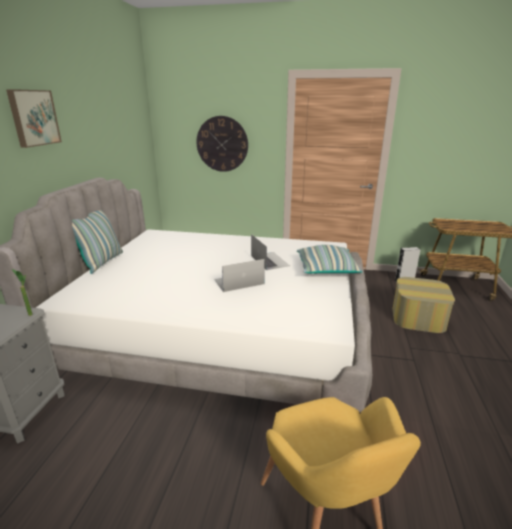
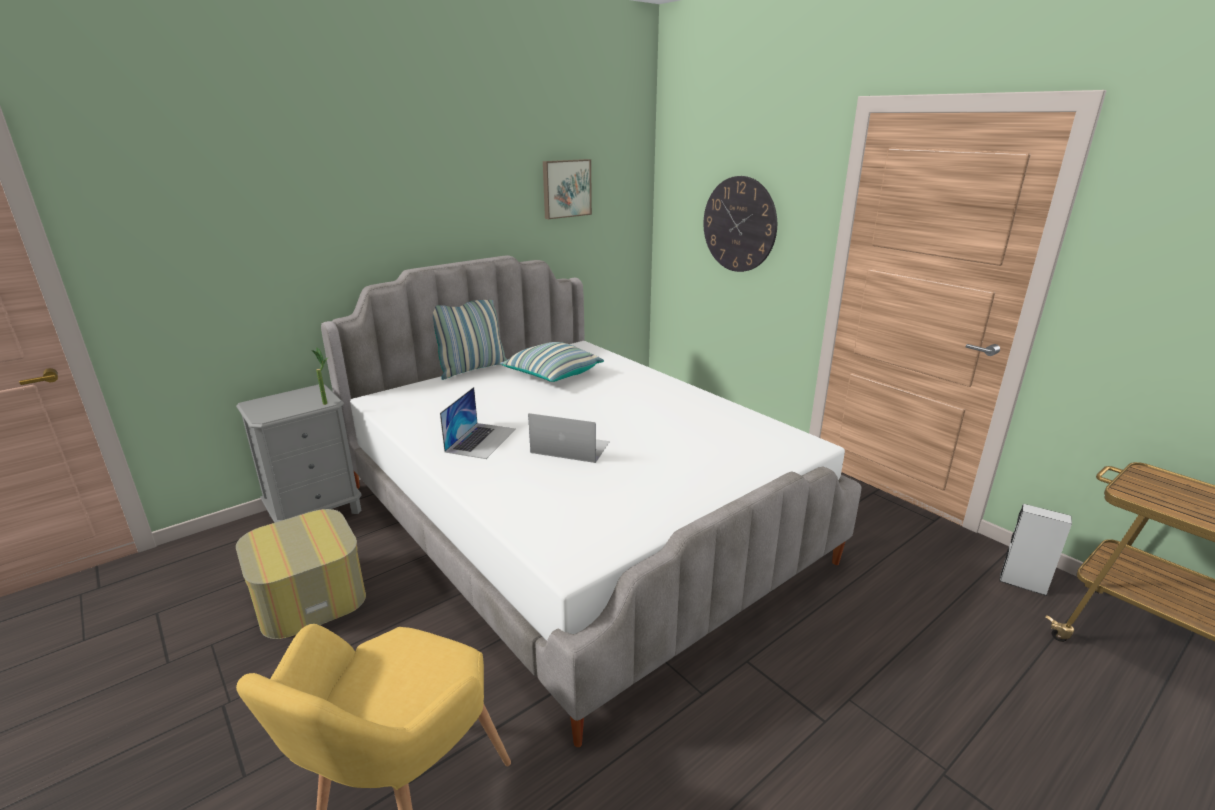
camera: 40 degrees right, 0 degrees up
(33, 118) = (417, 174): picture -> picture (566, 188)
(269, 260) = (661, 433): laptop -> laptop (481, 440)
(327, 270) = (720, 479): pillow -> pillow (552, 375)
(418, 317) = (951, 660): ottoman -> ottoman (309, 595)

